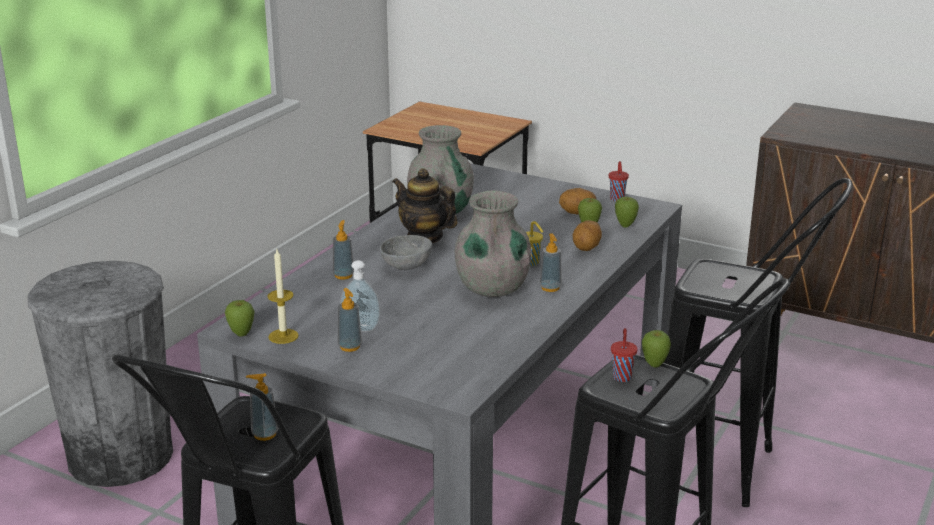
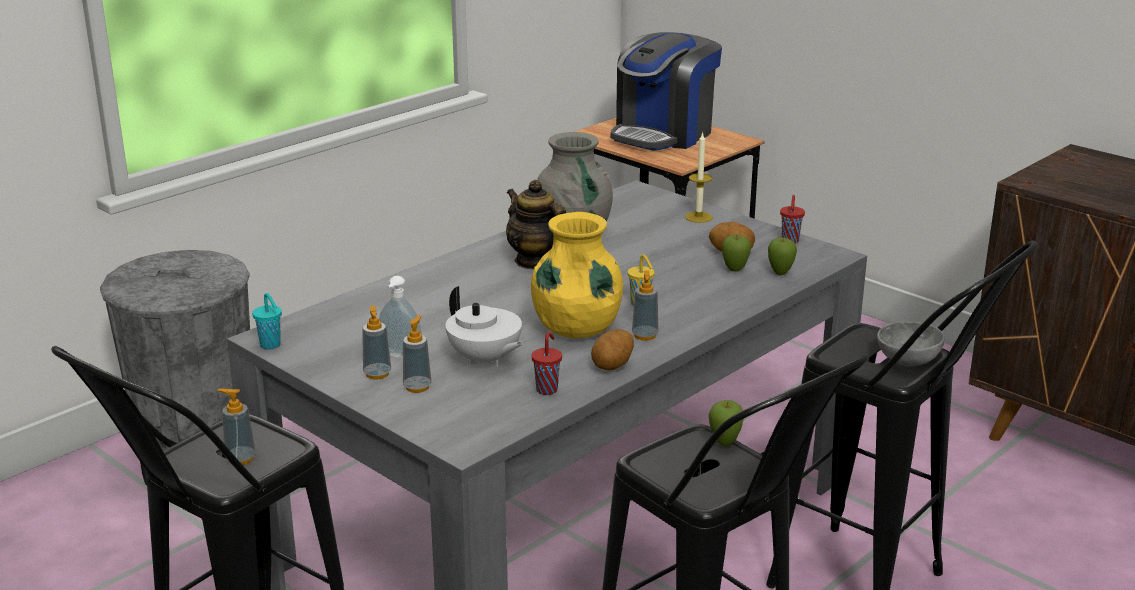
camera: 15 degrees right, 0 degrees up
(241, 335) = (271, 345): apple -> turquoise cup
(283, 336) = (314, 353): candle -> candle (698, 217)
(343, 275) = (420, 293): soap dispenser -> soap dispenser (417, 387)
(405, 265) = (495, 290): grey bowl -> grey bowl (906, 360)
(433, 324) = (484, 360): none -> white teapot
(447, 122) = (663, 134): none -> coffee machine
(492, 289) = (576, 328): grey vase -> yellow vase
(586, 248) = (717, 294): potato -> potato (613, 366)
(622, 377) = (677, 451): red cup -> red cup (547, 389)

